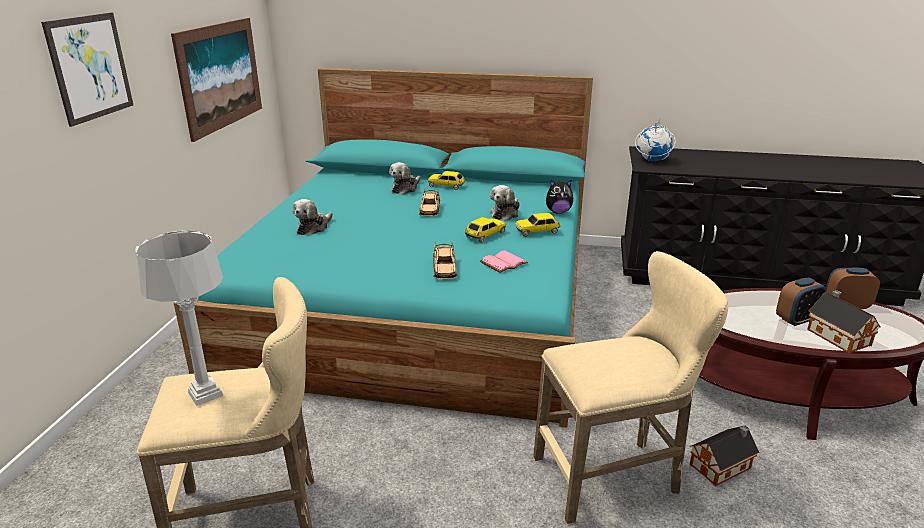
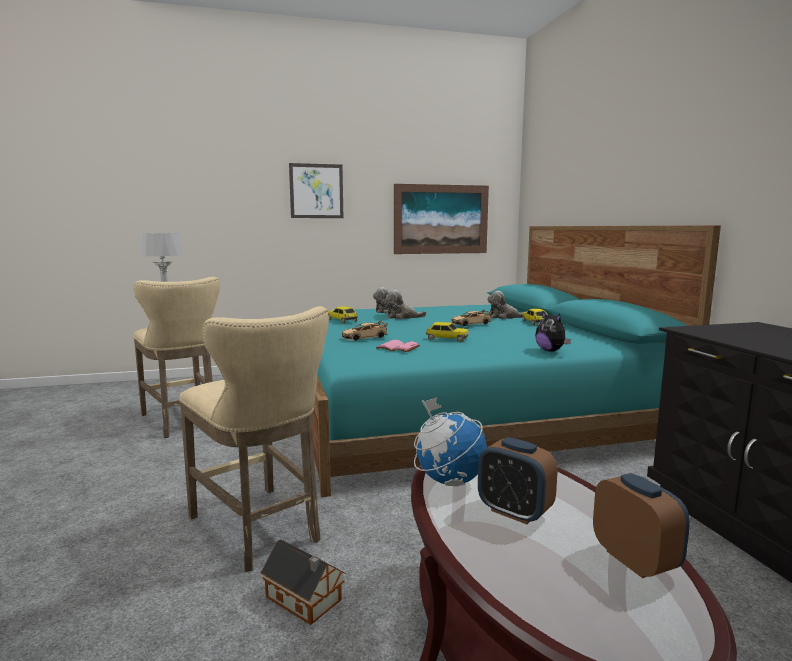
camera: 65 degrees right, 15 degrees down
(505, 213) = (507, 339): plush toy -> plush toy (402, 317)
(537, 231) = (483, 349): toy car -> toy car (342, 320)
(652, 160) = (724, 329): globe -> globe (449, 481)
(836, 336) = (496, 546): toy house -> none

